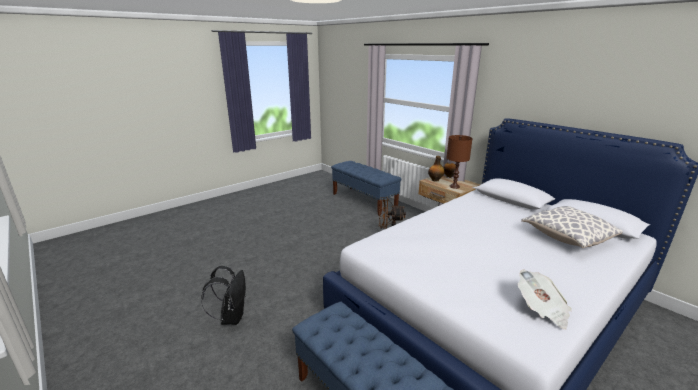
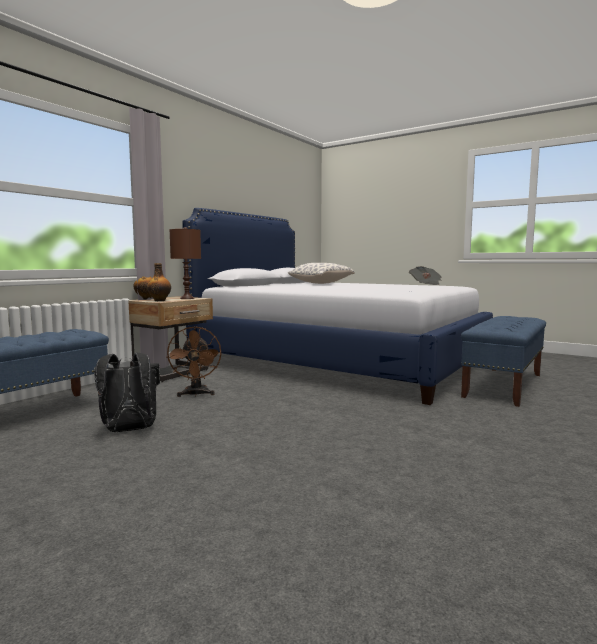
camera: 105 degrees left, 15 degrees down
(231, 317) = (508, 457): black backpack -> black backpack (129, 430)

